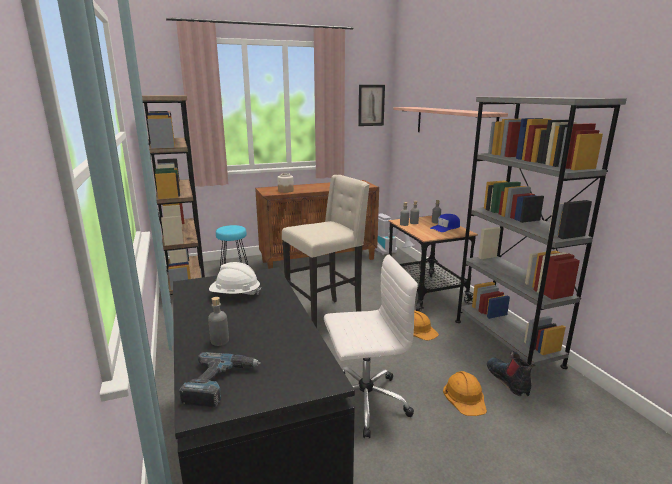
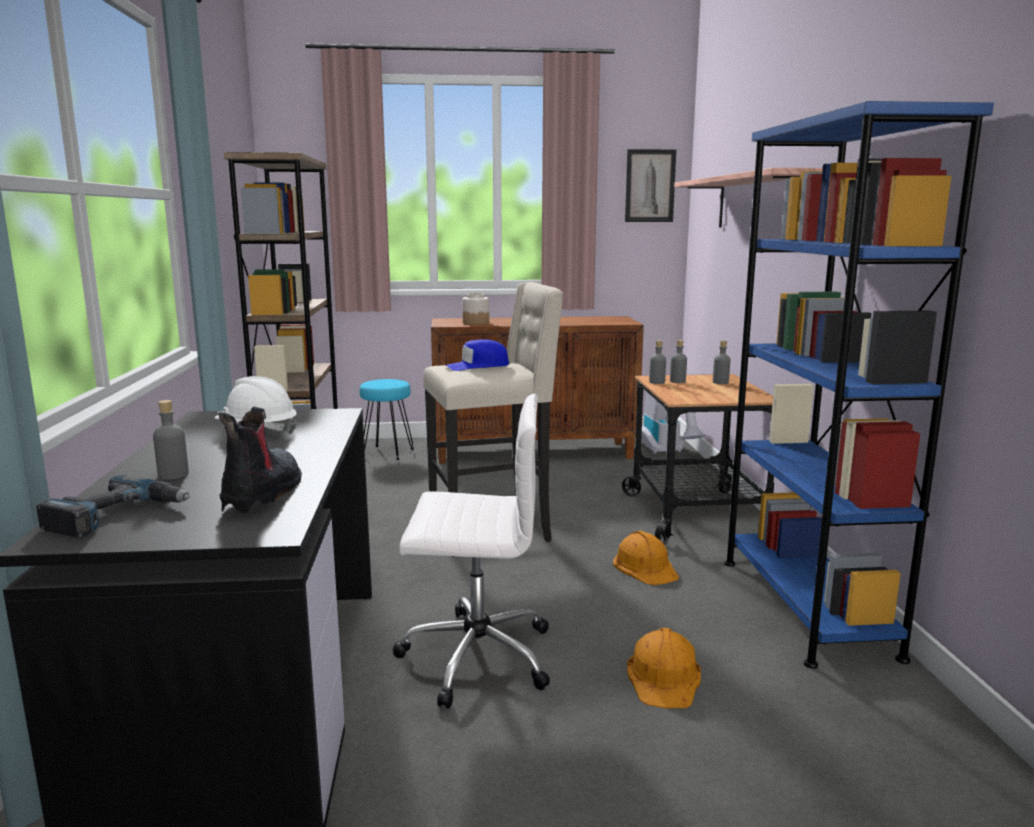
camera: 15 degrees right, 5 degrees down
(445, 227) = (730, 390): blue cap -> blue cap (477, 366)
(506, 342) = (805, 606): grey bookcase -> blue bookcase
(508, 380) = (769, 665): boot -> boot (263, 492)

